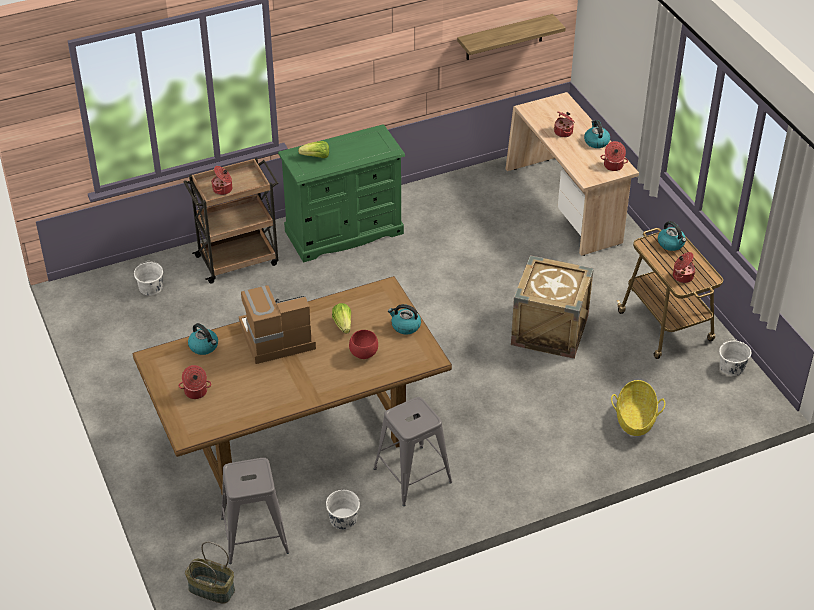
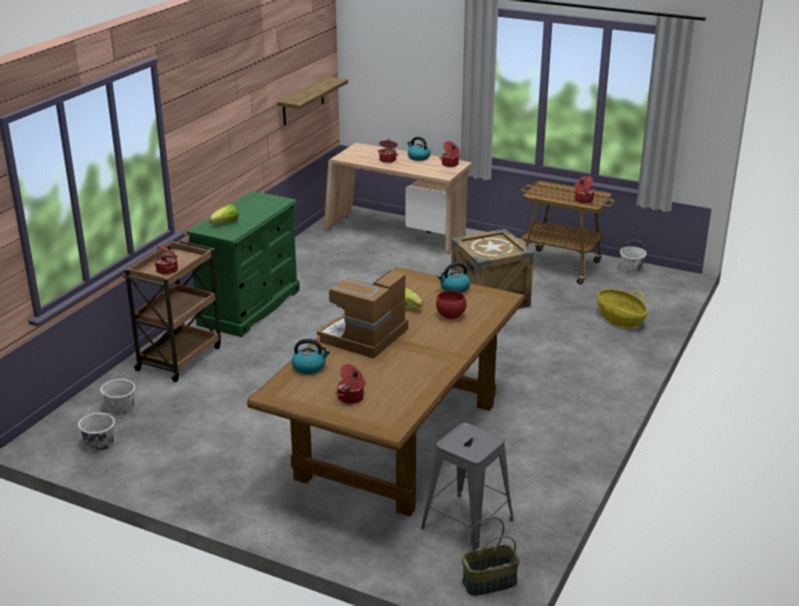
camera: 40 degrees left, 15 degrees down
(343, 519) = (520, 474): white bucket -> white bucket (99, 443)
(412, 475) = (527, 421): grey stool -> none
(671, 244) = (548, 189): kettle -> none

